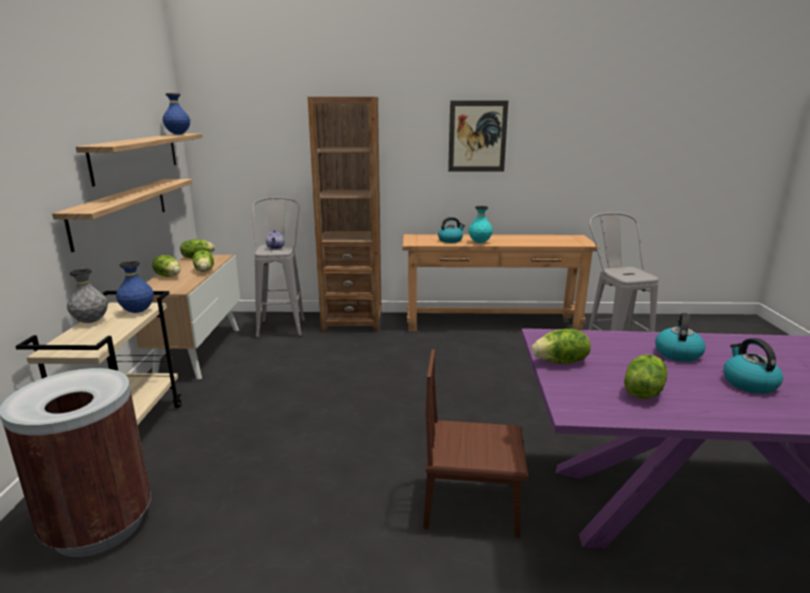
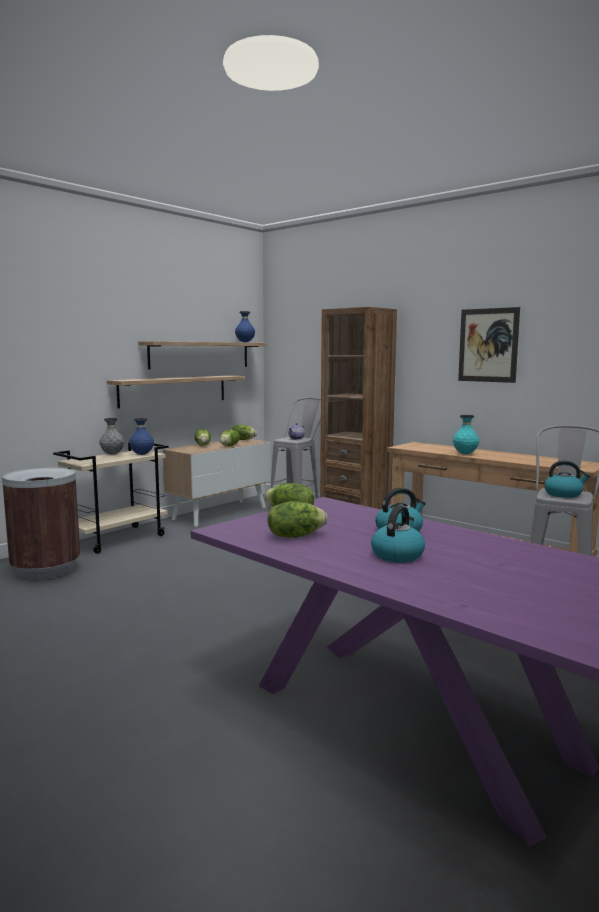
camera: 40 degrees right, 10 degrees down
(450, 240) = (442, 449): kettle -> kettle (563, 494)
(471, 505) = (230, 637): brown chair -> none

